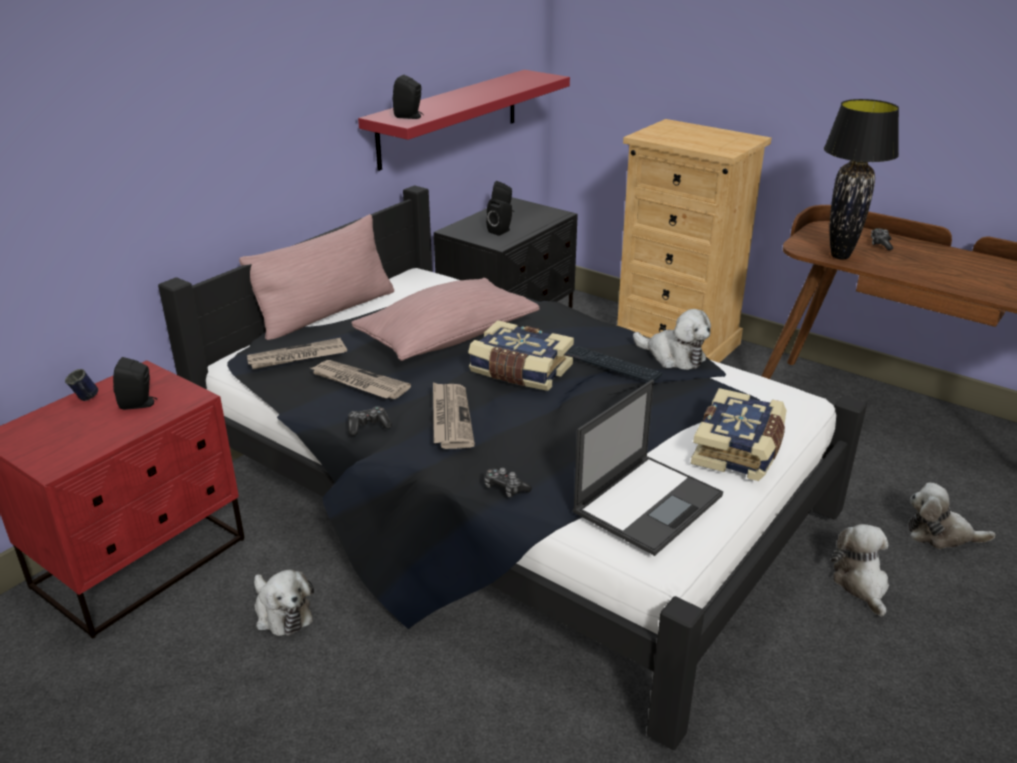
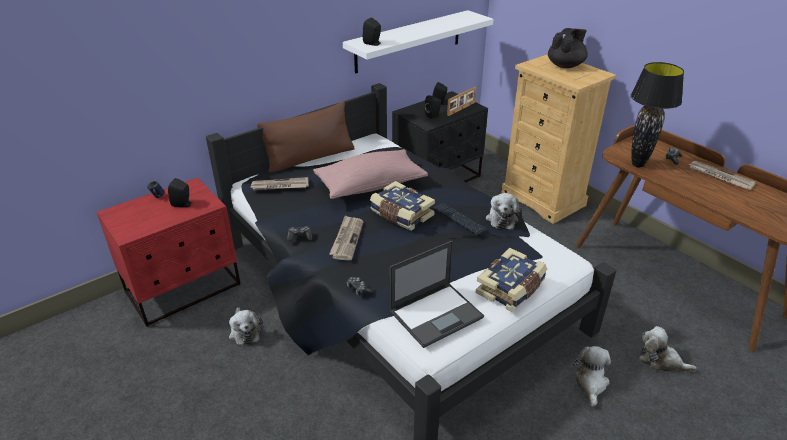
camera: 15 degrees right, 5 degrees up
(327, 313) = (310, 158): pink pillow -> brown pillow
(358, 382) = (306, 208): newspaper -> newspaper (719, 177)
(449, 118) = (409, 41): red shelf -> white shelf
(539, 218) = (461, 109): none -> picture frame
(673, 356) = (502, 218): plush toy -> plush toy turned 45 degrees clockwise
(695, 132) = (565, 65): none -> black teapot

